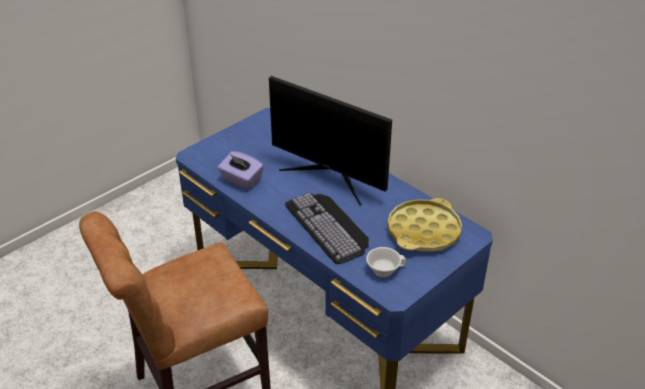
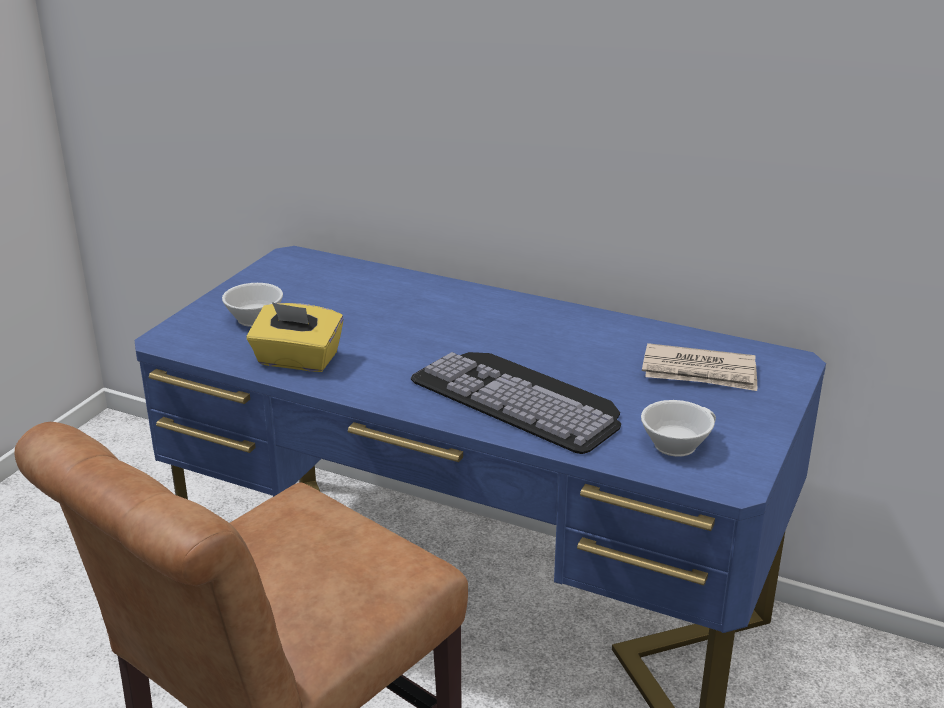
camera: 20 degrees left, 10 degrees down
(234, 150) = (252, 318): none -> white cup
(241, 180) = (297, 360): purple tissue box -> yellow tissue box
(330, 176) = (468, 324): monitor -> none
(424, 231) = (700, 372): yellow tray -> newspaper

